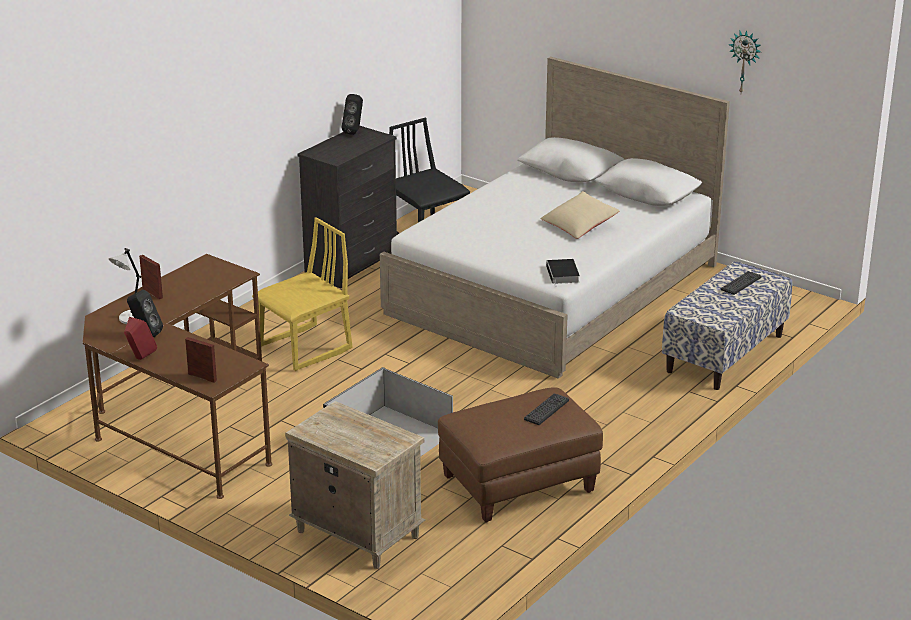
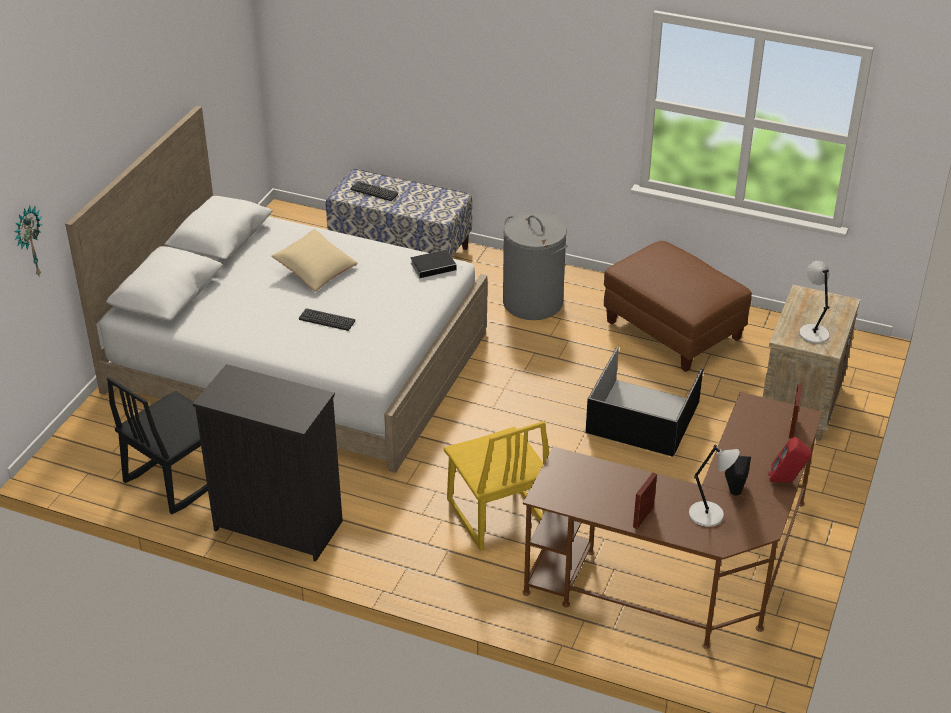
camera: 105 degrees left, 10 degrees up
(306, 348) = (496, 515): yellow chair -> yellow chair turned 150 degrees counterclockwise
(333, 427) = (813, 333): none -> grey table lamp
(354, 131) = (218, 400): black speaker -> none
(546, 410) = (658, 263): keyboard -> keyboard (327, 320)
(601, 411) = (533, 302): none -> grey laundry basket
(745, 61) = (190, 58): wall clock -> wall clock (28, 242)

